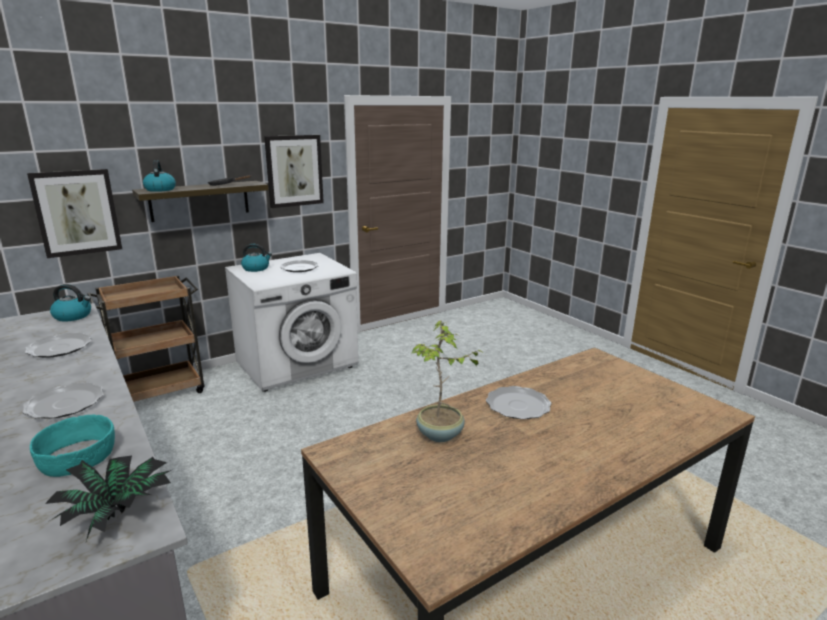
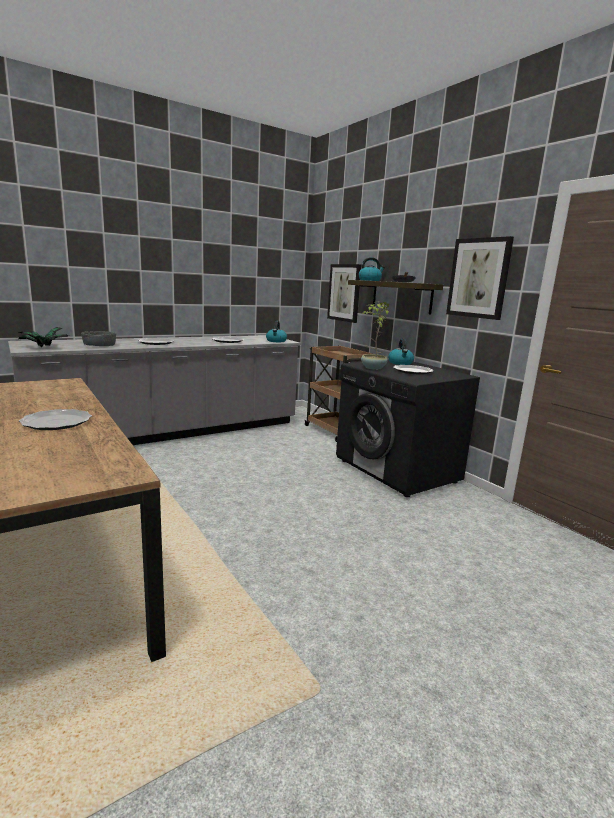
camera: 90 degrees right, 5 degrees down
(78, 456) = (100, 344): turquoise bowl -> grey bowl
(299, 366) = (396, 472): white washing machine -> black washing machine
(440, 435) = (48, 399): potted plant -> potted plant (372, 368)

